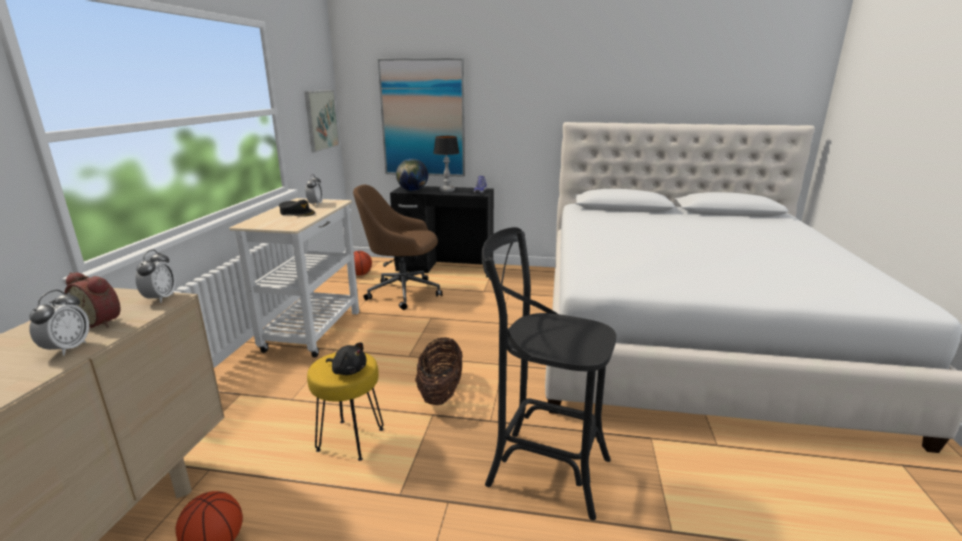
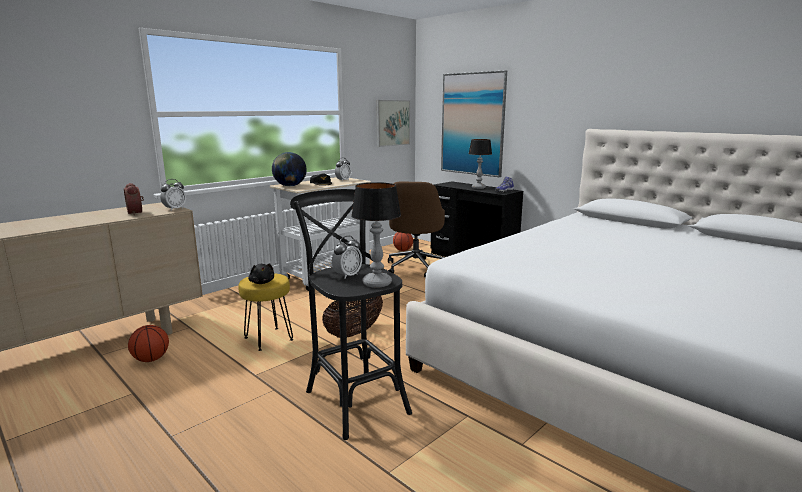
camera: 35 degrees right, 5 degrees down
(67, 348) = (106, 218): alarm clock -> alarm clock (347, 275)
(402, 293) = (415, 268): brown office chair -> brown office chair turned 120 degrees counterclockwise
(412, 190) = (451, 185): globe -> globe (290, 186)
(595, 336) = (377, 283): none -> table lamp

